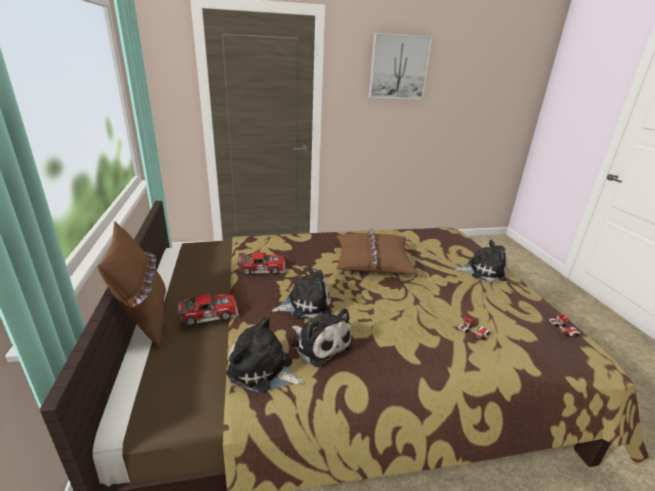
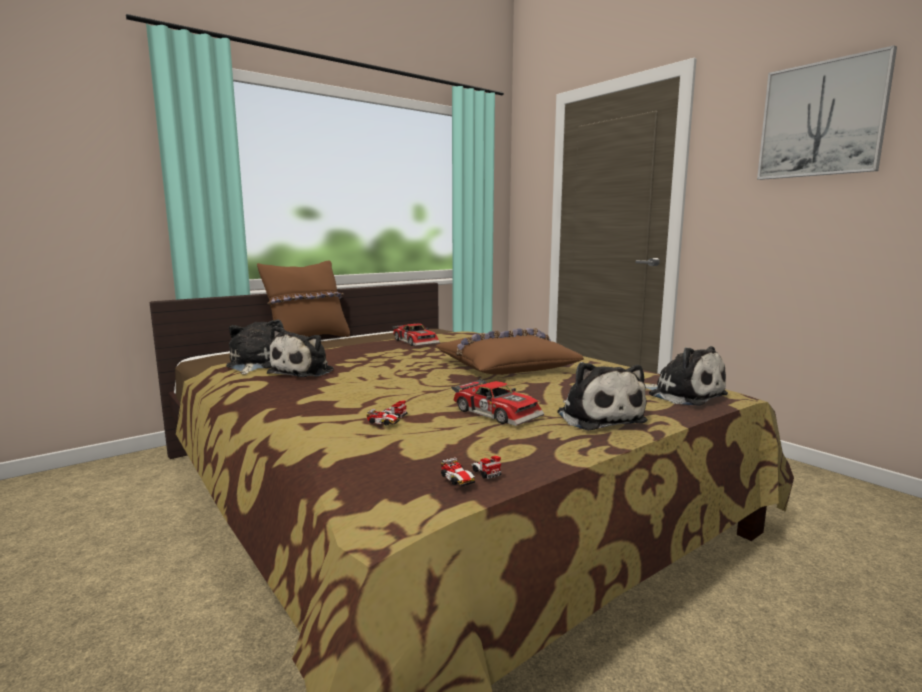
camera: 65 degrees right, 15 degrees down
(208, 313) = (322, 343): toy car -> toy car (498, 412)
(305, 304) = (367, 360): plush toy -> plush toy (683, 395)

